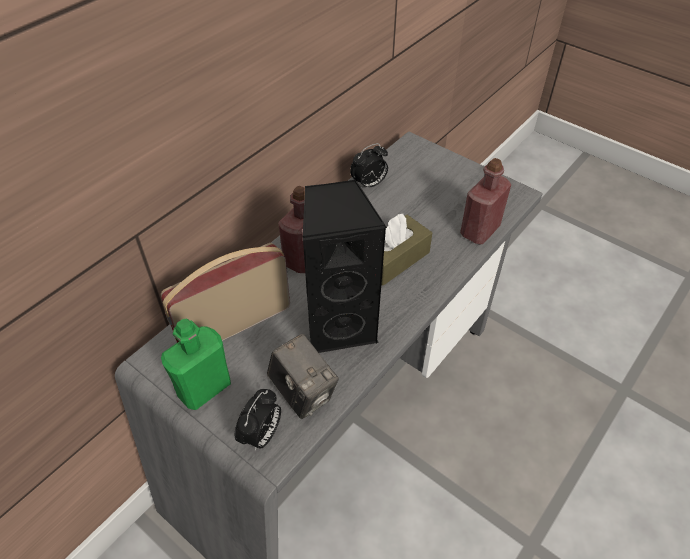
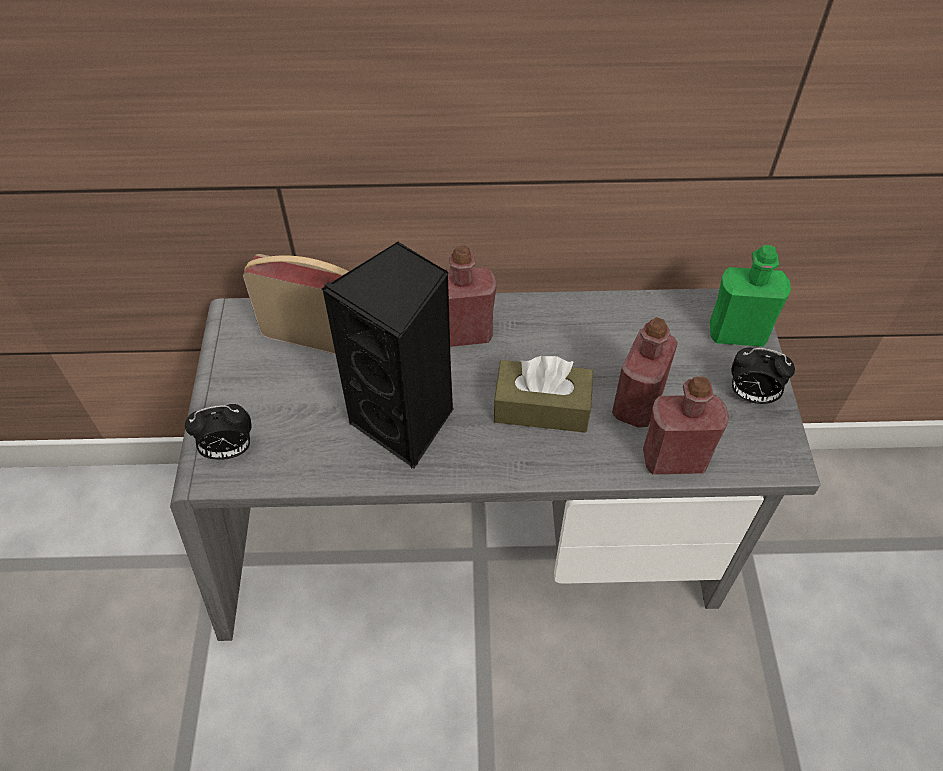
camera: 50 degrees right, 5 degrees up
(204, 388) = (242, 373): green bottle -> green bottle (737, 333)
(303, 393) = (300, 449): camera -> none
(369, 184) = (629, 312): alarm clock -> alarm clock (751, 395)
(431, 221) = (637, 403): none -> red bottle

